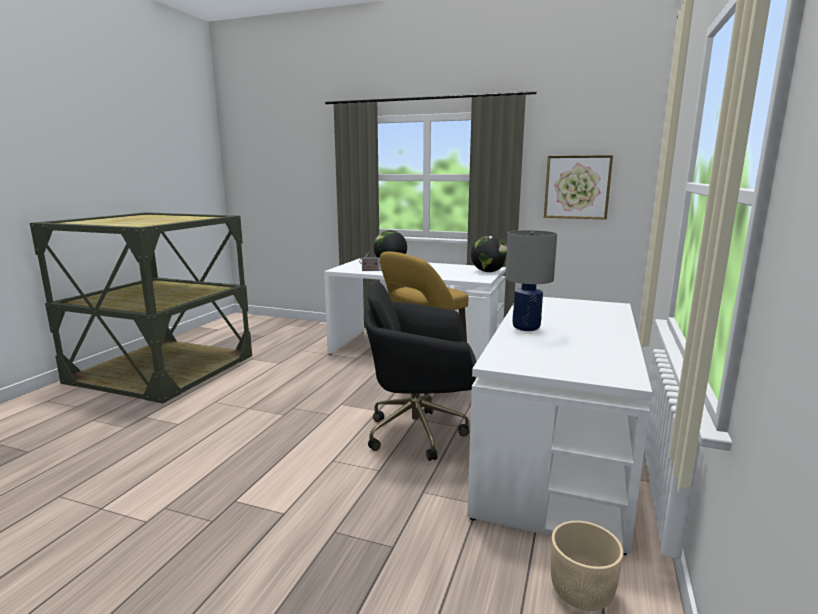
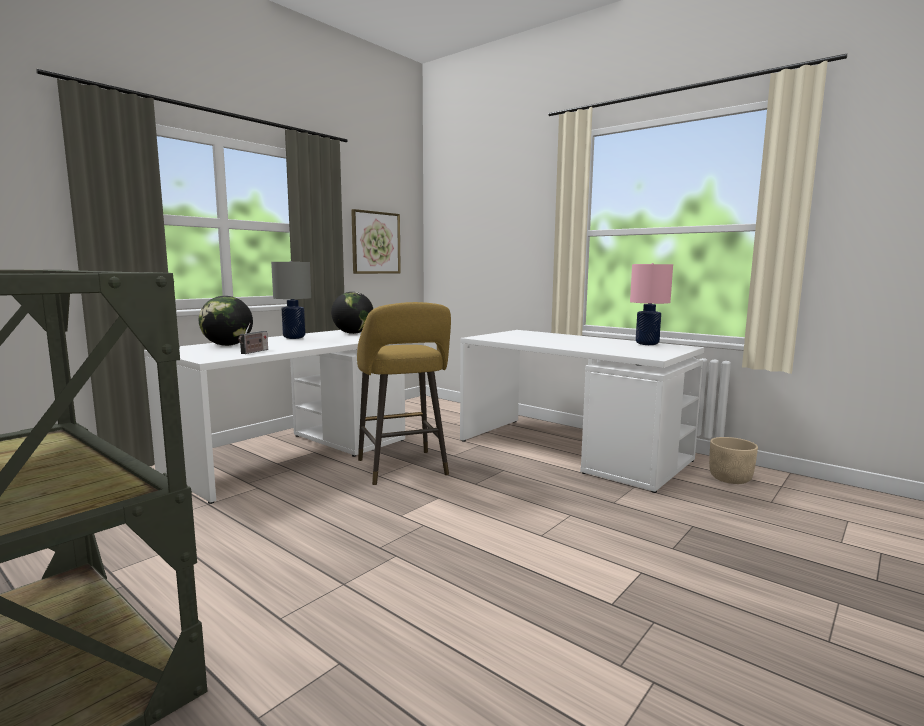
camera: 70 degrees left, 5 degrees down
(420, 434) = (508, 487): black office chair -> none
(526, 329) = (571, 346): grey table lamp -> grey table lamp (294, 338)
(606, 359) = (647, 344): none -> pink table lamp

